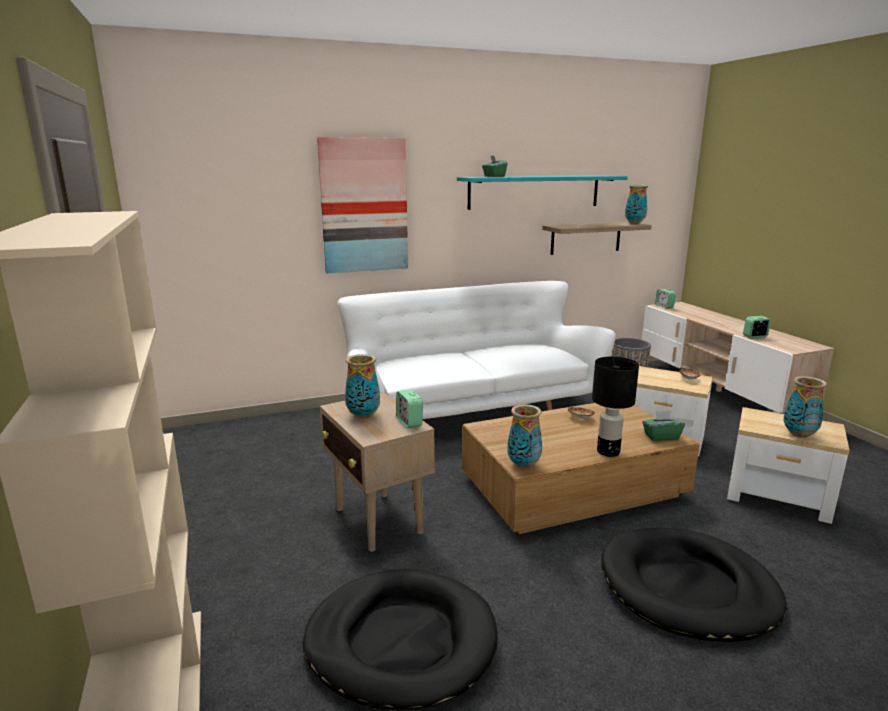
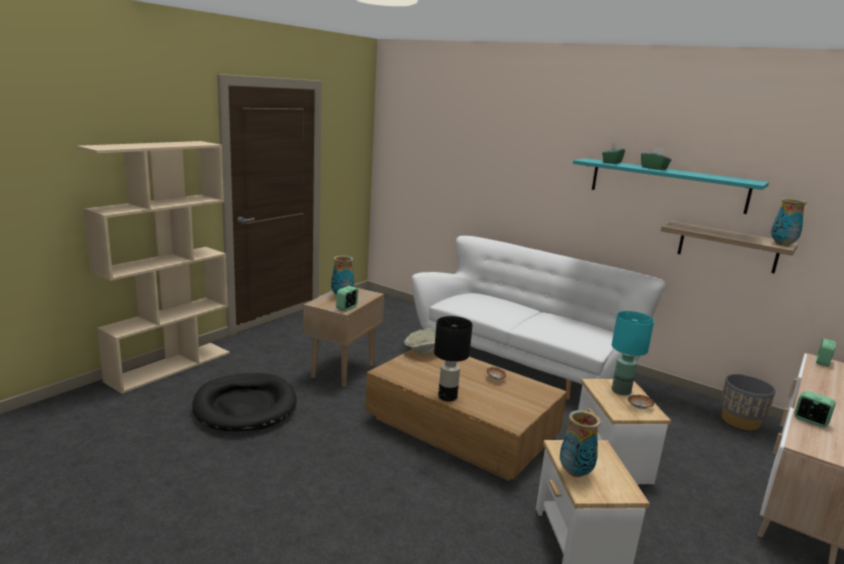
camera: 55 degrees right, 0 degrees up
(364, 206) = (506, 170): picture -> none
(490, 434) = (421, 352): none -> beige bowl
(524, 465) = (389, 371): vase -> none
(657, 375) = (621, 391): none -> turquoise table lamp
(661, 437) = (506, 416): green tissue box -> green tissue box (654, 168)
(687, 588) = (375, 498): black dog bed -> none

